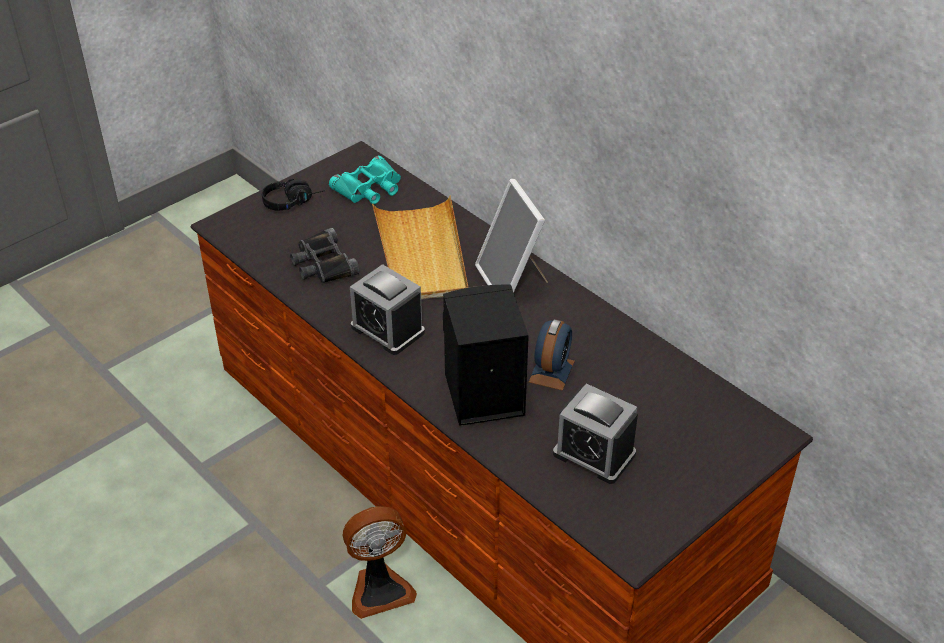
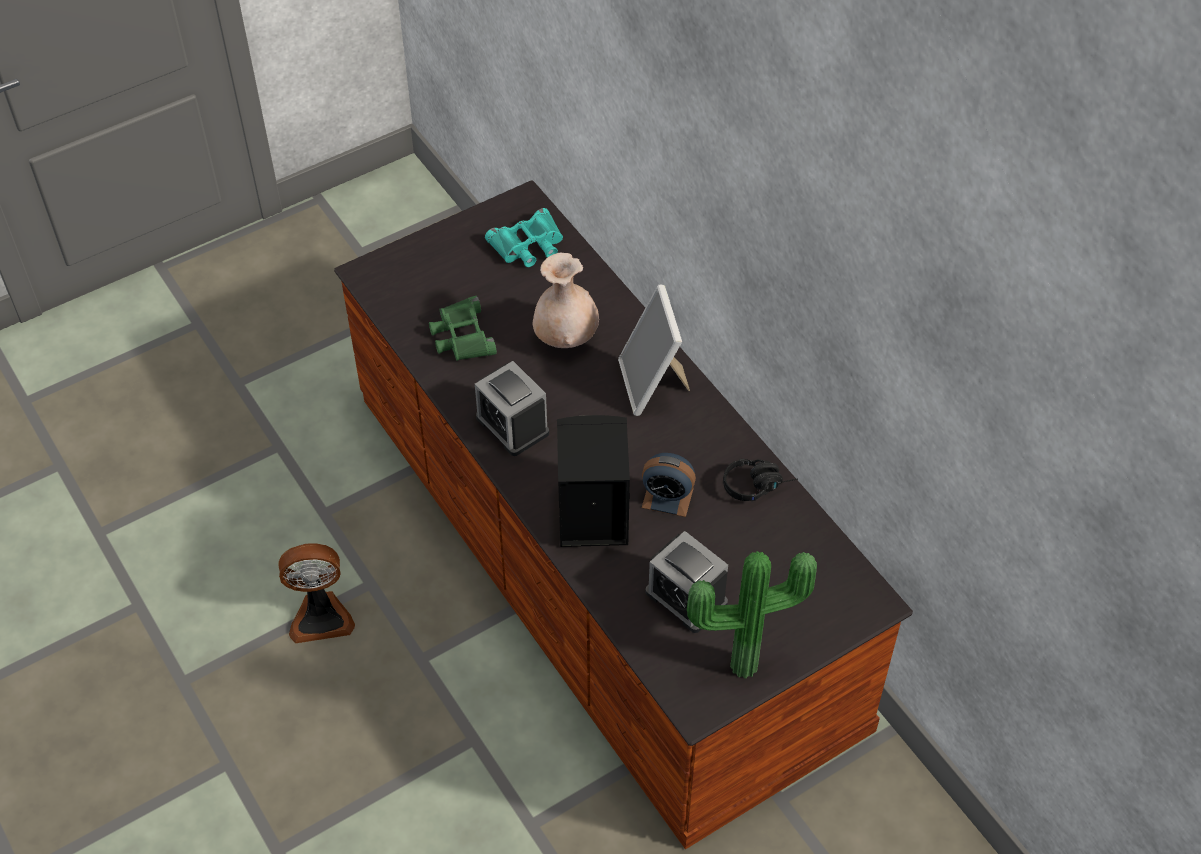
camera: 10 degrees right, 10 degrees up
(293, 201) = (445, 252): black headphones -> black headphones (758, 484)
(323, 264) = (461, 336): black binoculars -> green binoculars
(379, 589) = (481, 672): fan -> fan (321, 616)
(421, 254) = (566, 337): beige tray -> beige vase
(551, 371) = (667, 498): alarm clock -> alarm clock turned 75 degrees clockwise
(665, 503) = (742, 661): none -> potted plant

